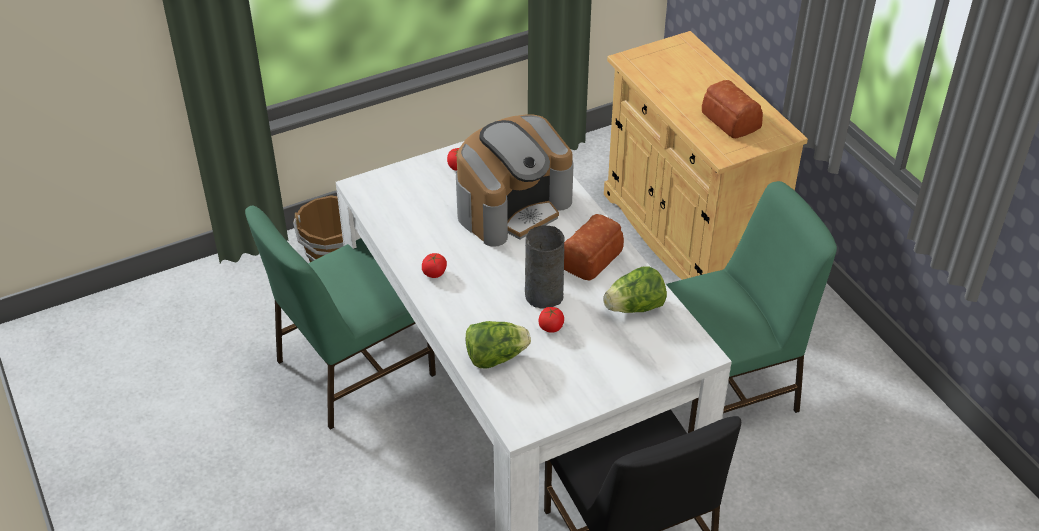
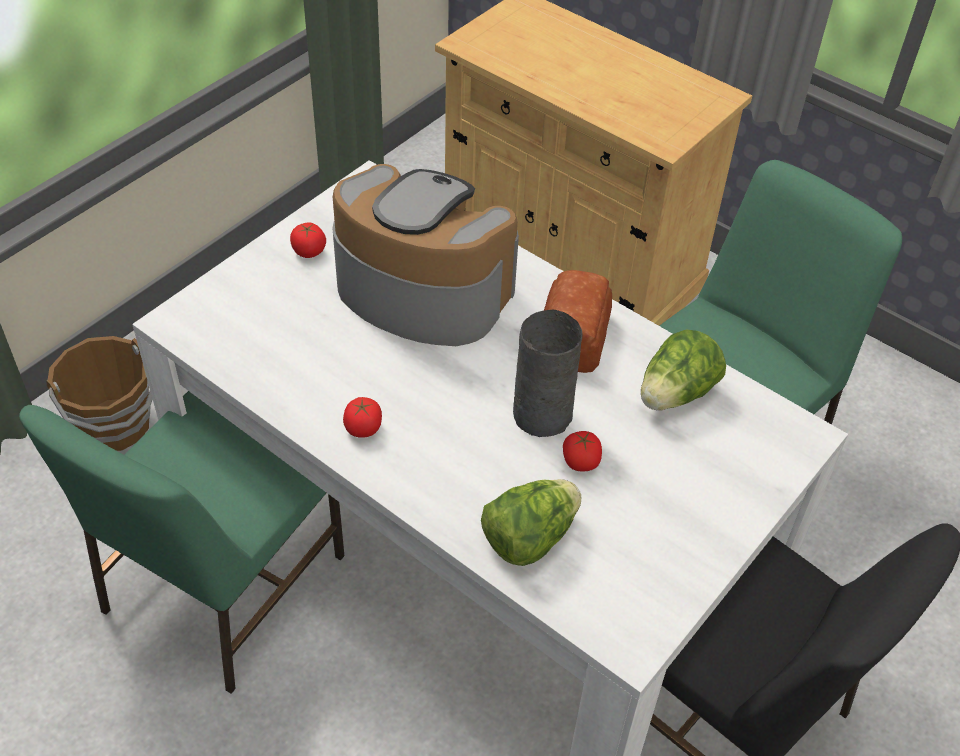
camera: 25 degrees left, 5 degrees up
(513, 207) = (421, 291): coffee machine -> coffee machine turned 90 degrees counterclockwise
(730, 121) = (645, 95): bread -> none

